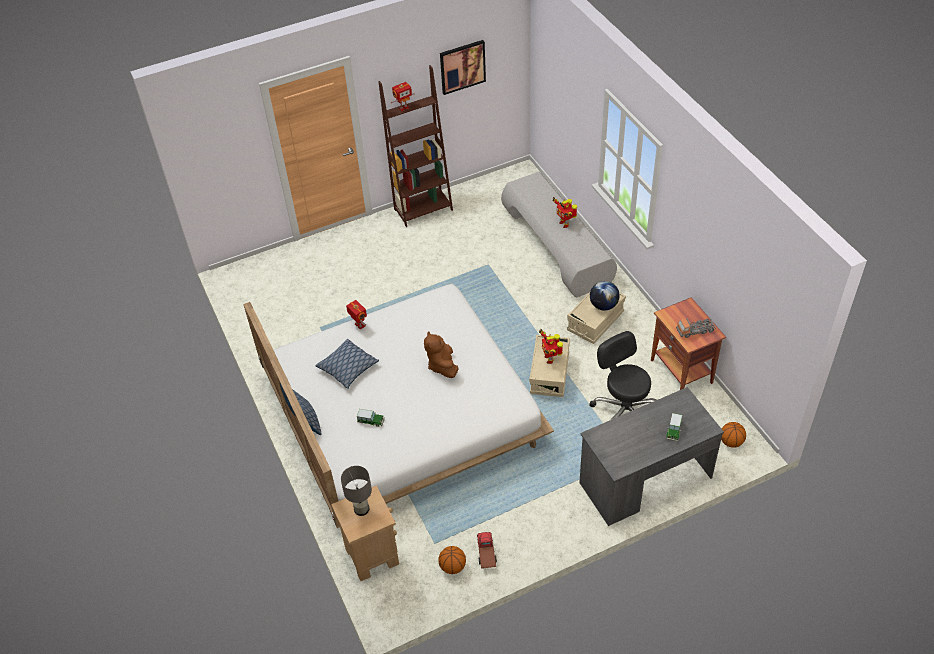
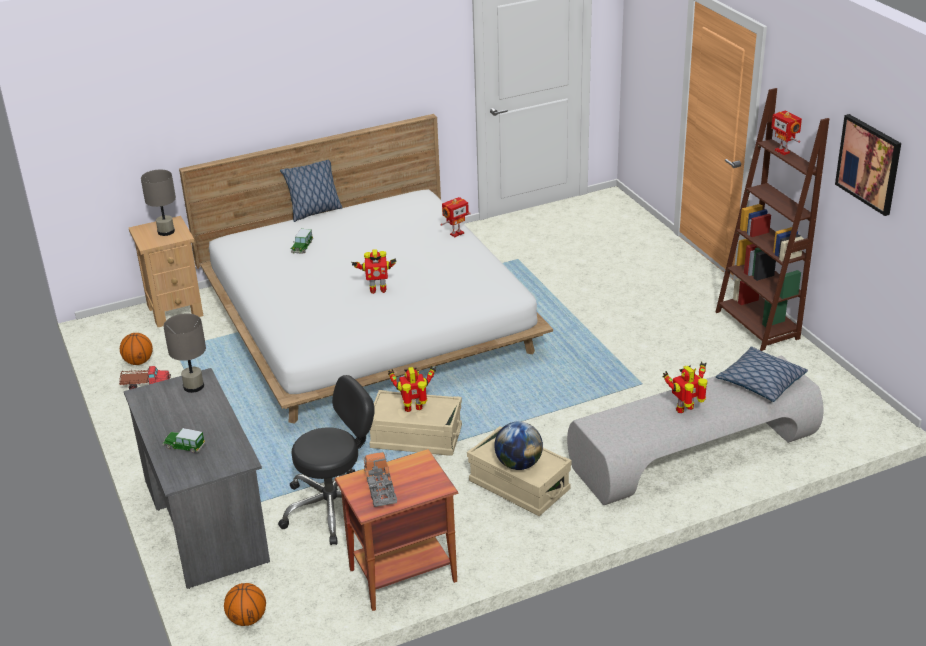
camera: 90 degrees right, 15 degrees down
(348, 368) = (387, 230): pillow -> pillow (760, 382)
(442, 366) = (377, 289): brown plush toy -> toy robot
(605, 439) = (193, 386): none -> grey table lamp

